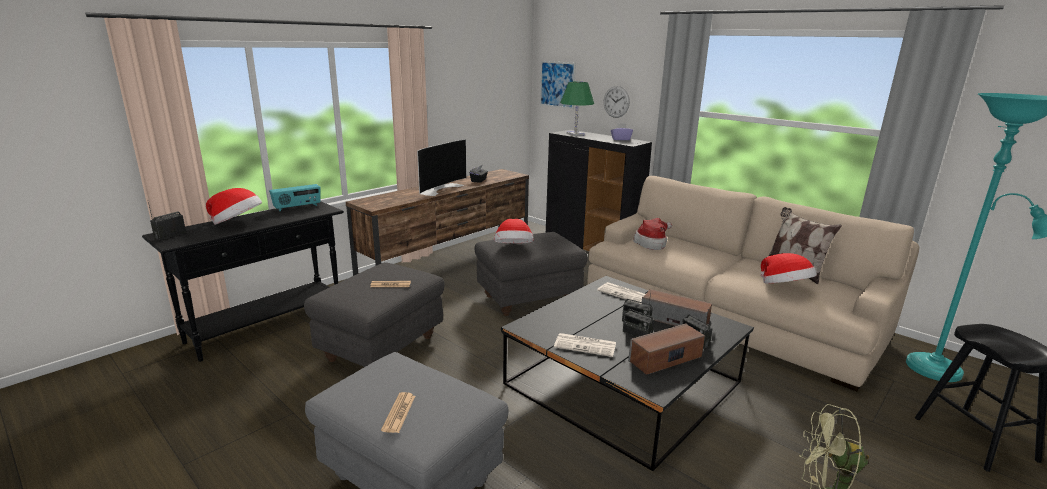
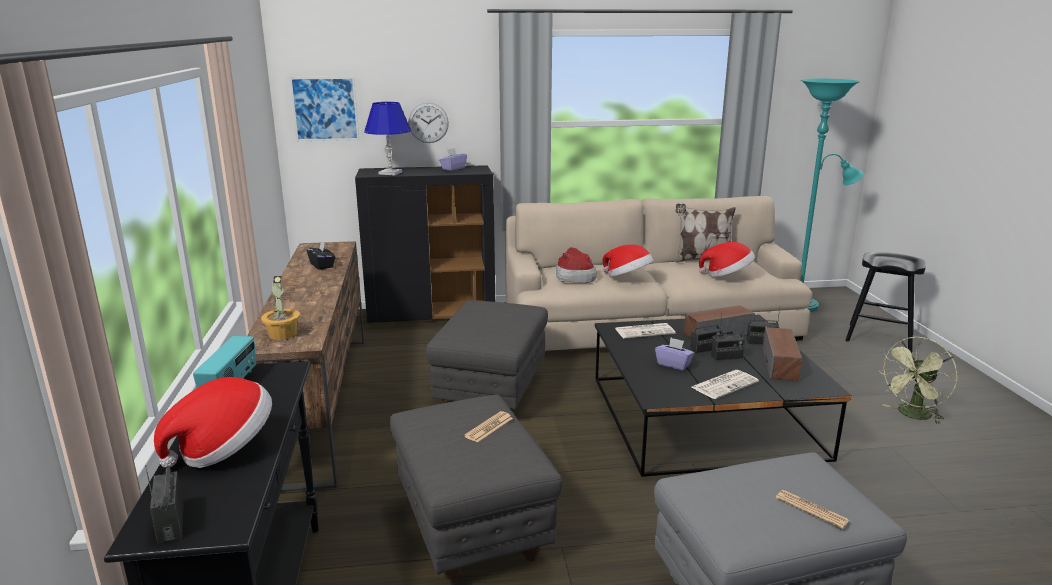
camera: 50 degrees left, 0 degrees up
(379, 200) = (283, 334): none -> potted plant
(440, 188) = (309, 290): television -> none
(513, 249) = (492, 332): hat -> hat (627, 278)
(575, 134) = (390, 173): green table lamp -> blue table lamp
(587, 318) = (673, 364): none -> purple tissue box

